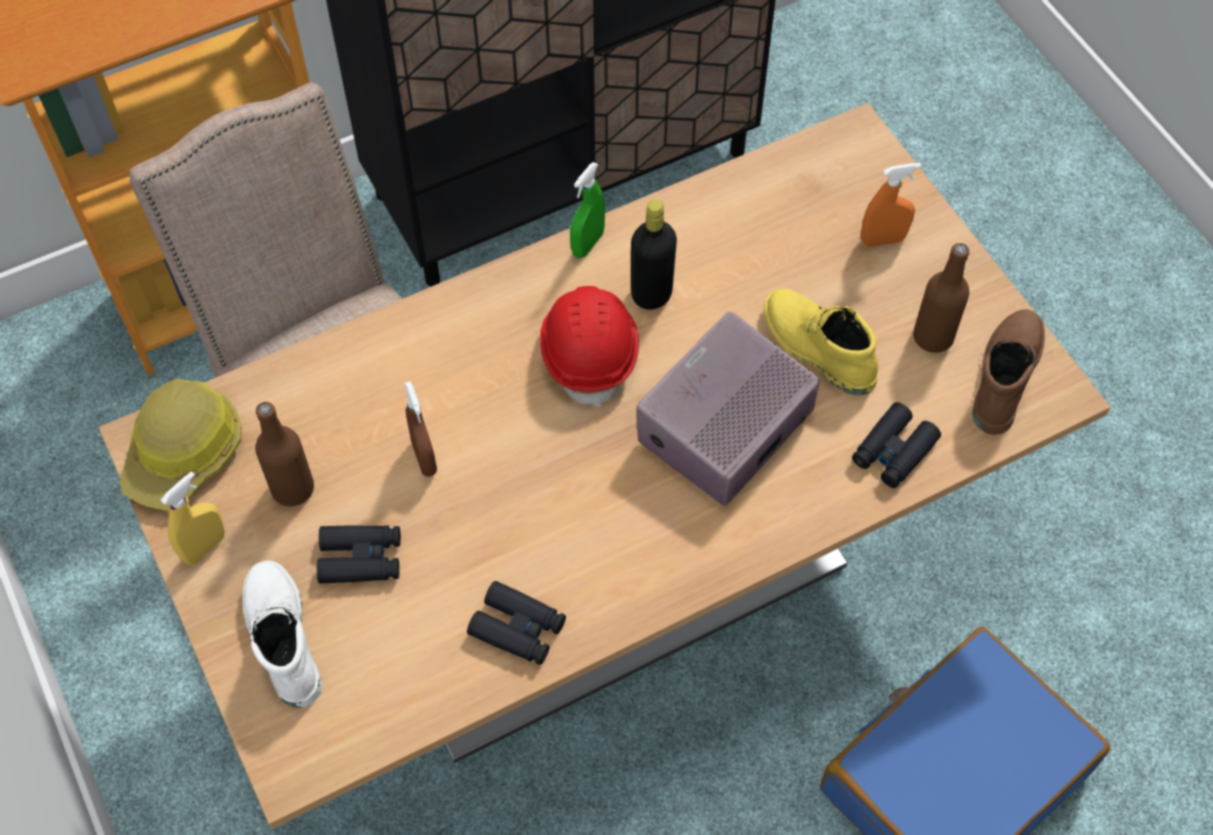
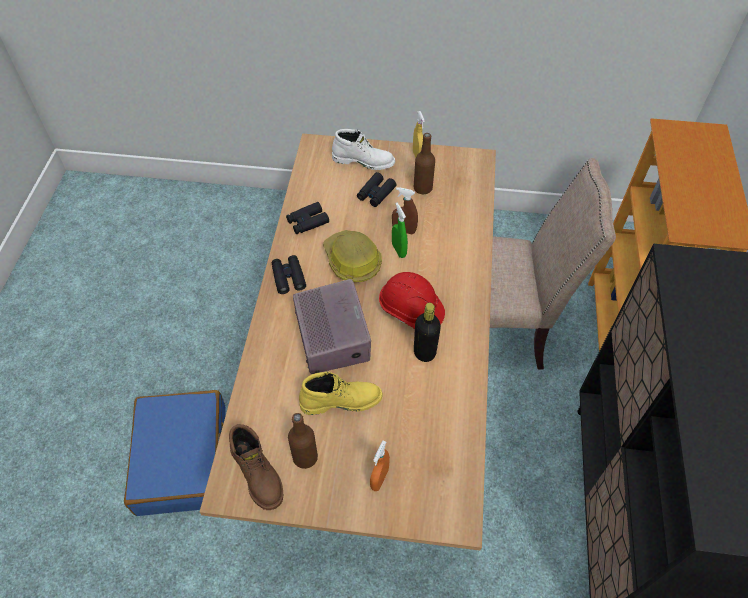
camera: 125 degrees right, 5 degrees down
(185, 453) = (464, 167): hard hat -> hard hat (351, 261)
(587, 244) = (473, 344): green spray bottle -> green spray bottle (399, 250)
(893, 451) = (264, 393): black binoculars -> black binoculars (288, 277)

